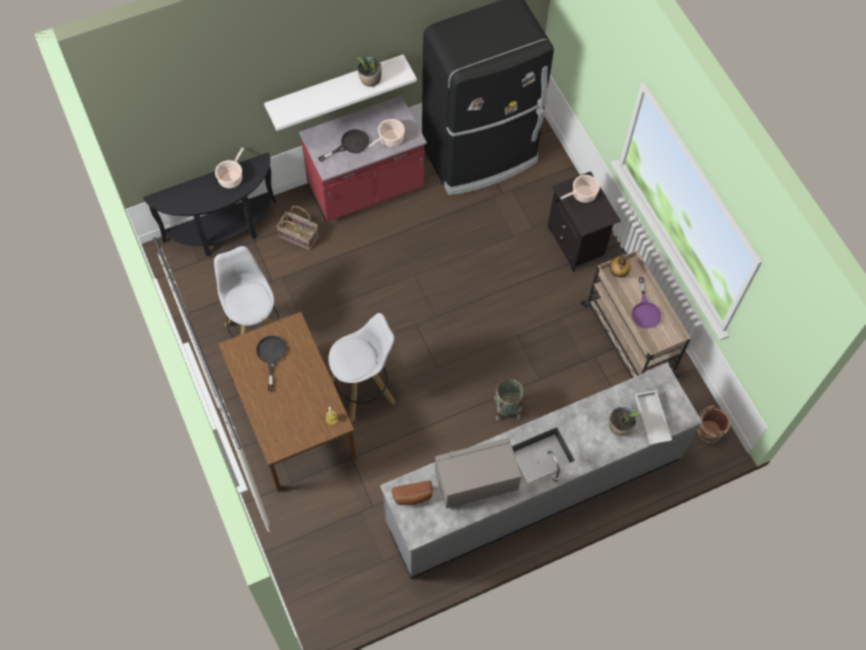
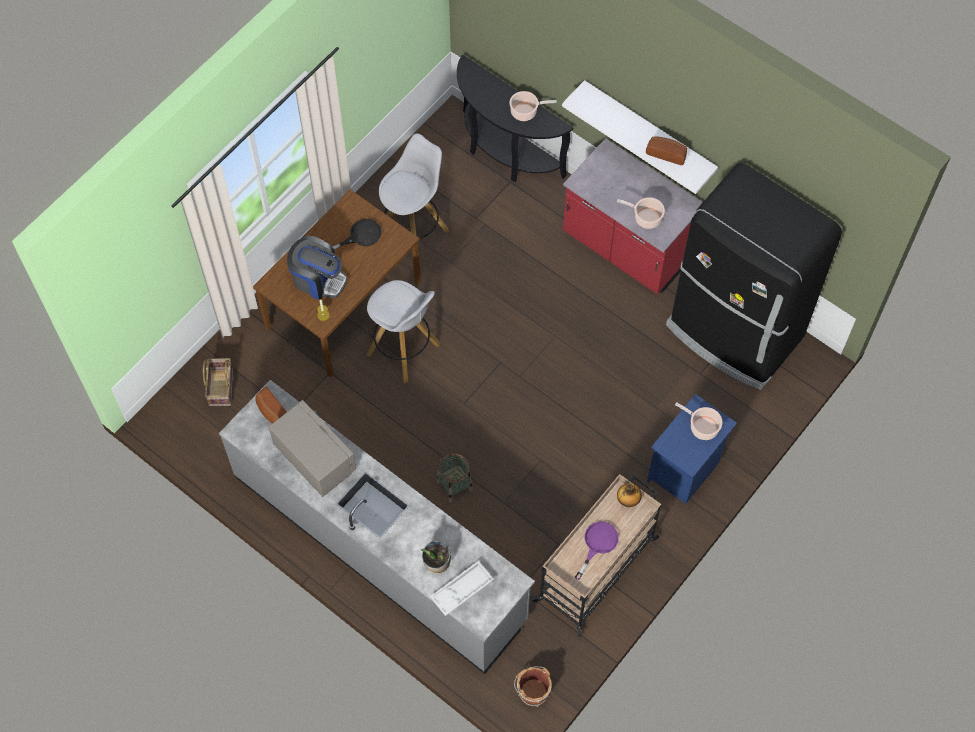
camera: 65 degrees right, 0 degrees up
(293, 407) = (318, 279): none -> coffee machine
(299, 236) = (538, 216): basket -> basket (221, 388)
(350, 145) = (617, 187): black frying pan -> none
(370, 80) = (667, 153): potted plant -> bread
(577, 242) = (684, 471): black nightstand -> blue nightstand
(645, 311) = (597, 544): purple frying pan -> purple frying pan turned 150 degrees clockwise

